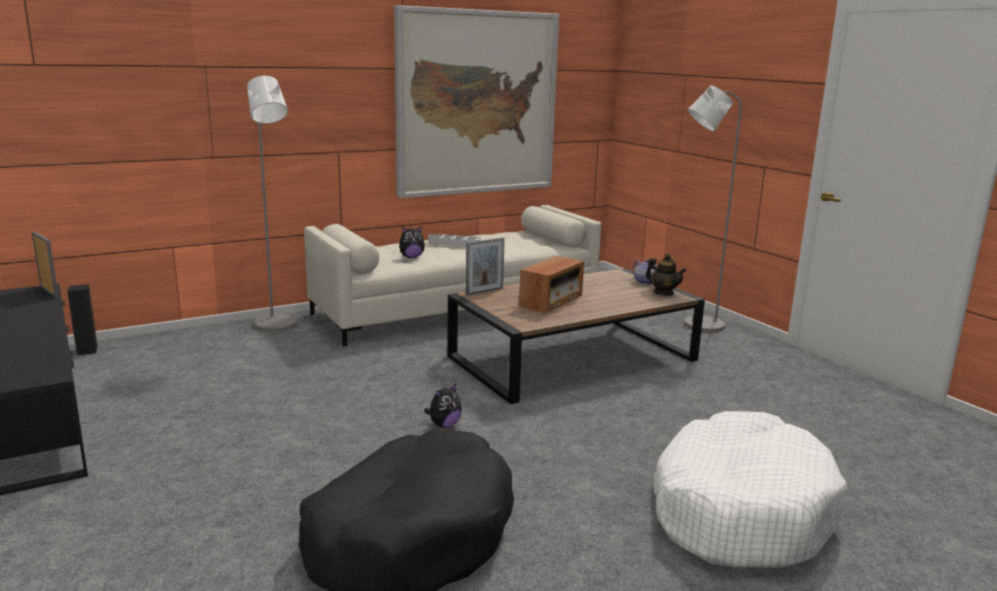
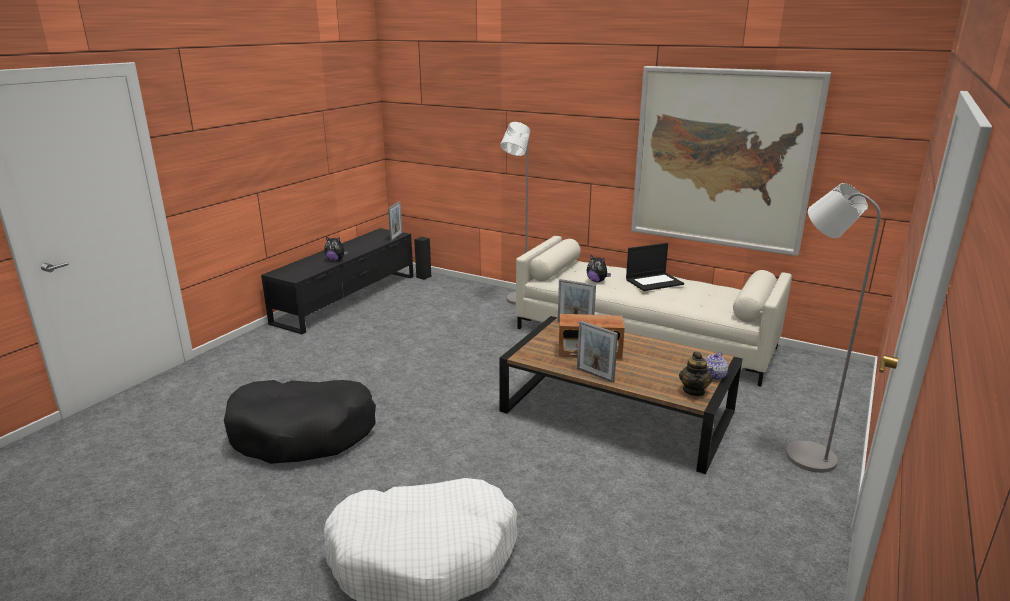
camera: 60 degrees right, 5 degrees up
(444, 425) = (442, 399): plush toy -> plush toy (336, 260)
(454, 243) = (654, 282): grey tray -> laptop
(599, 311) = (595, 375): none -> picture frame

